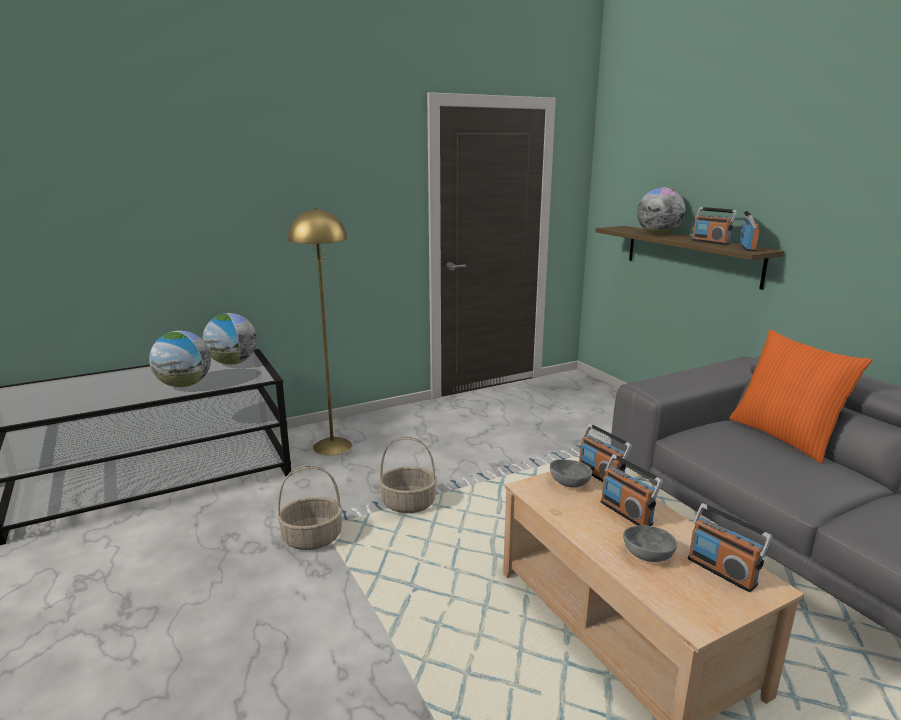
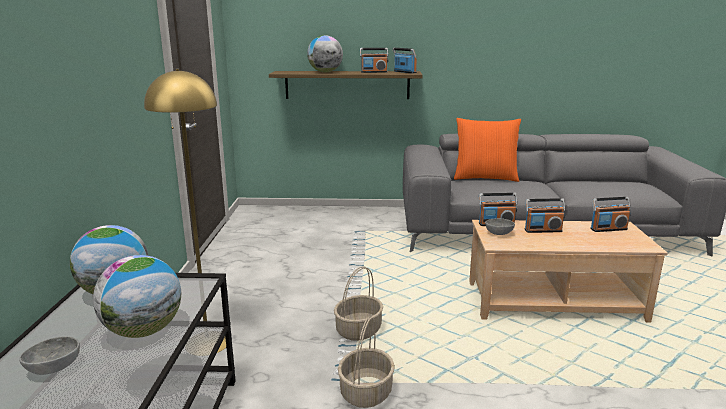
camera: 60 degrees left, 0 degrees up
(647, 554) = (587, 238): grey bowl -> grey bowl (53, 367)

